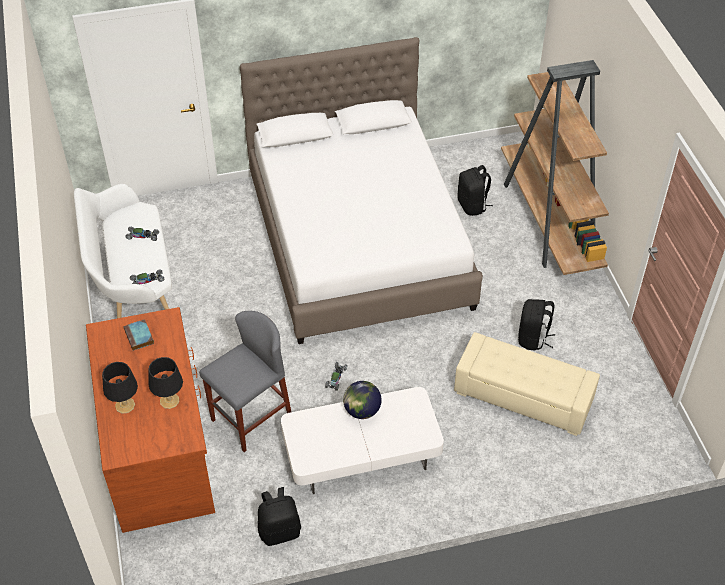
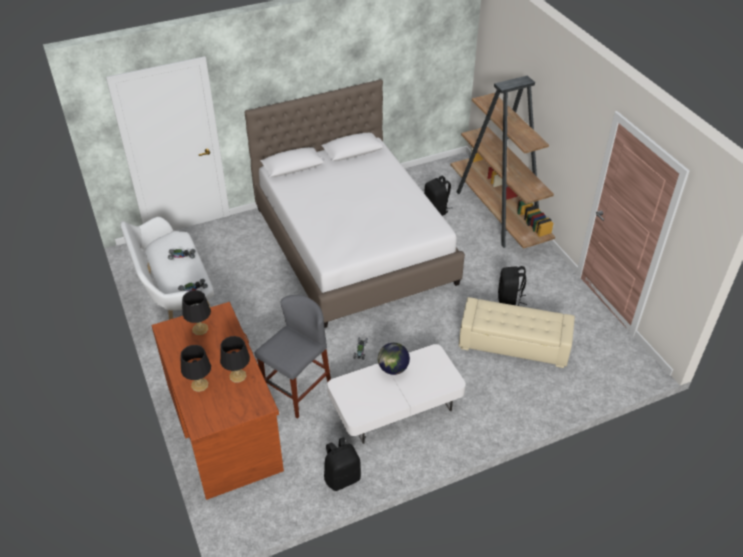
camera: 10 degrees left, 5 degrees down
(139, 337) = (200, 329): book -> black table lamp

